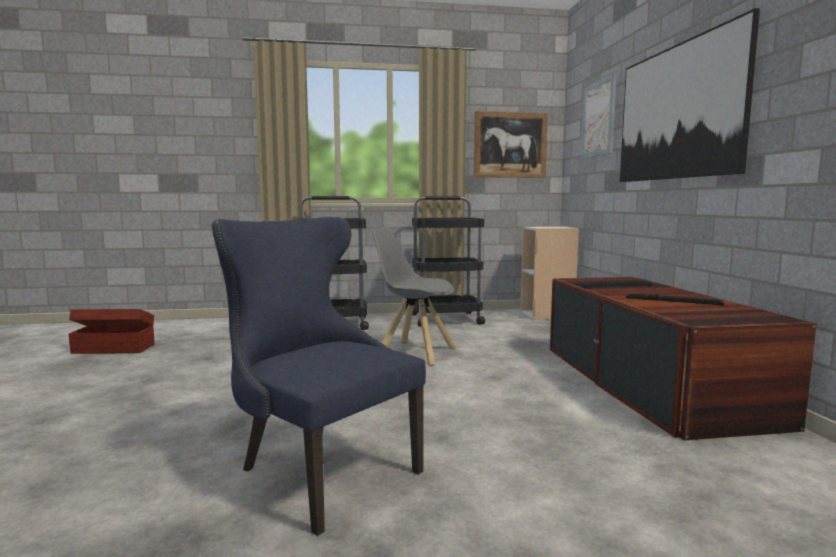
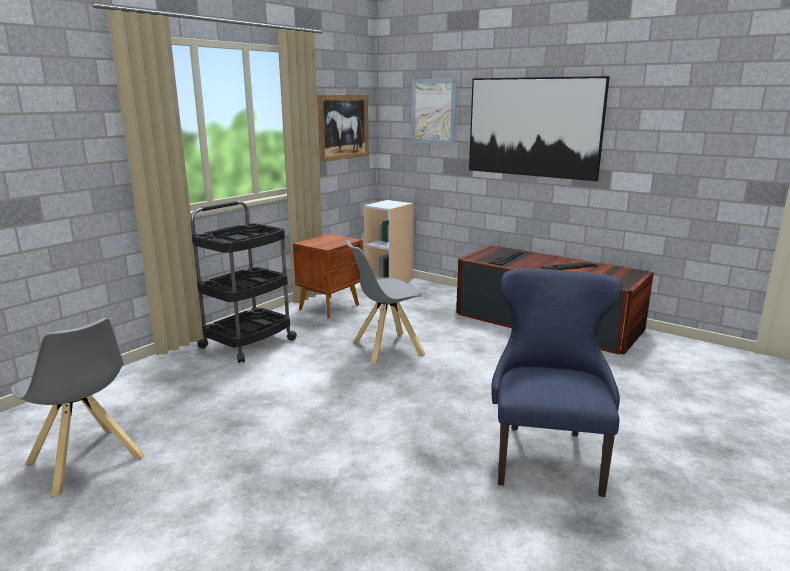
camera: 45 degrees left, 10 degrees up
(113, 348) = (86, 462): brown storage box -> grey chair
(321, 472) = (547, 455): blue chair -> blue chair turned 105 degrees clockwise
(446, 319) = (330, 307): black cart -> brown nightstand

